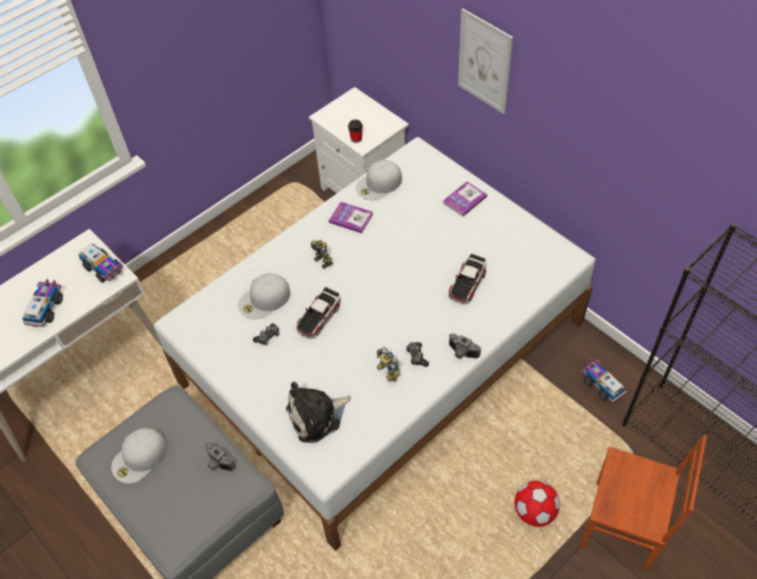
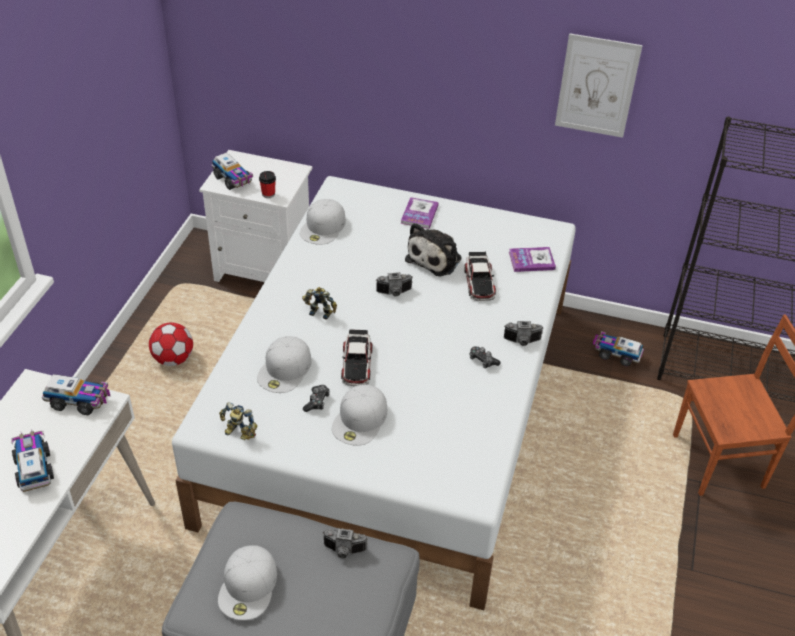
camera: 35 degrees left, 10 degrees down
(288, 366) = (360, 420): none -> white cap
(317, 416) = (428, 451): plush toy -> plush toy (436, 258)
(339, 116) = (233, 180): none -> toy truck
(351, 218) = (318, 265): book -> book (531, 260)
(386, 372) = (464, 385): toy robot -> toy robot (238, 434)
(391, 266) = (394, 293): none -> camera
(484, 62) = (414, 56): picture -> picture (597, 86)
(534, 512) = (640, 485): football -> football (173, 359)

